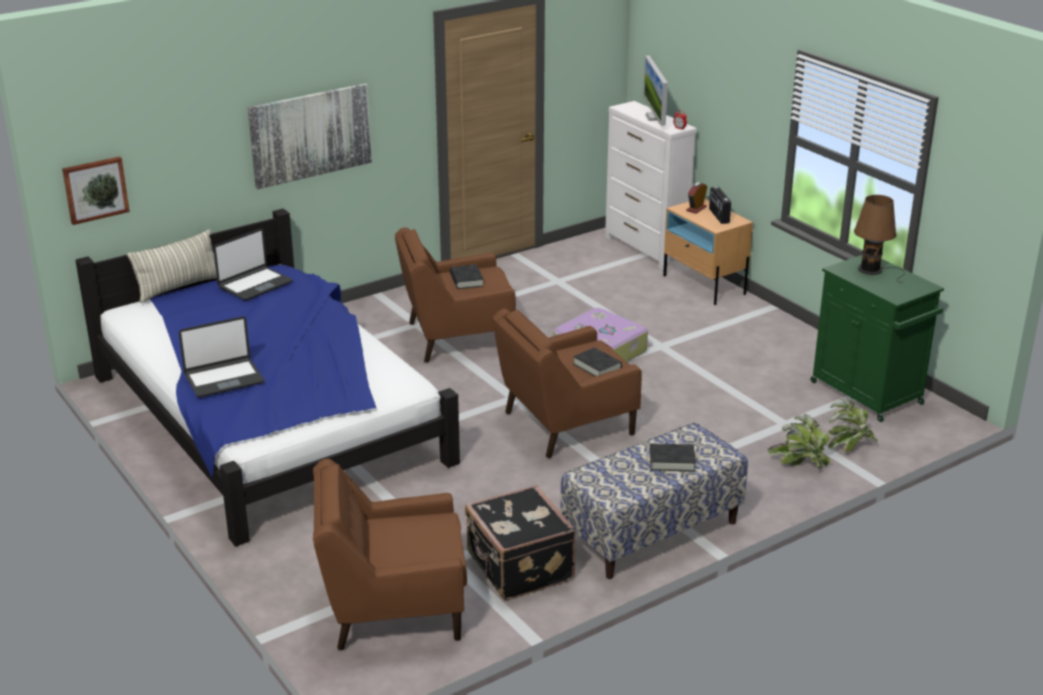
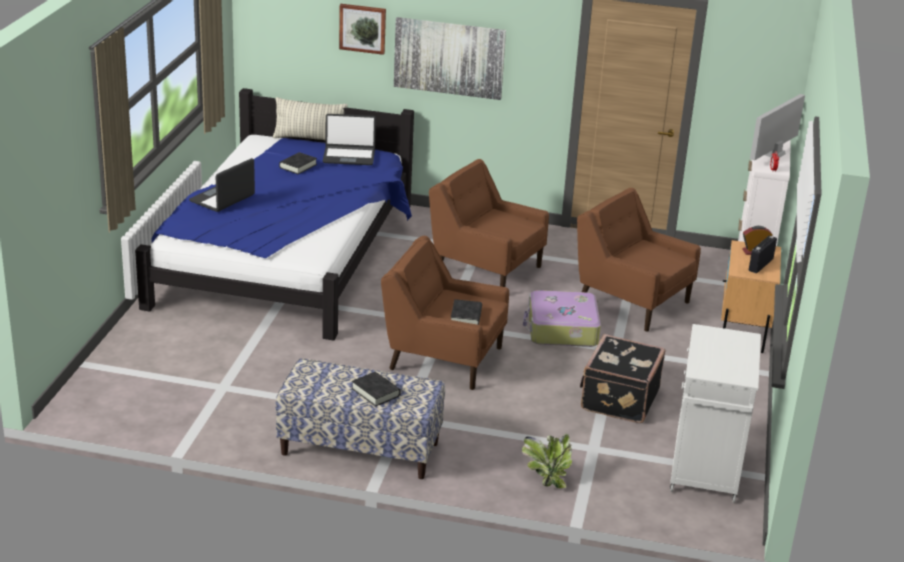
camera: 45 degrees right, 0 degrees up
(95, 189) = (267, 41): picture -> picture (362, 28)
(223, 379) = (222, 199): laptop -> laptop turned 105 degrees clockwise
(392, 608) = (147, 389): brown armchair -> brown armchair (631, 301)
(466, 280) = (502, 222): black book -> black book (298, 166)
(518, 568) = (247, 414): black suitcase -> black suitcase (618, 399)
(849, 446) = (609, 490): potted plant -> none
(868, 394) = (705, 470): green cabinet -> white cabinet
(873, 270) = (730, 346): brown table lamp -> none

